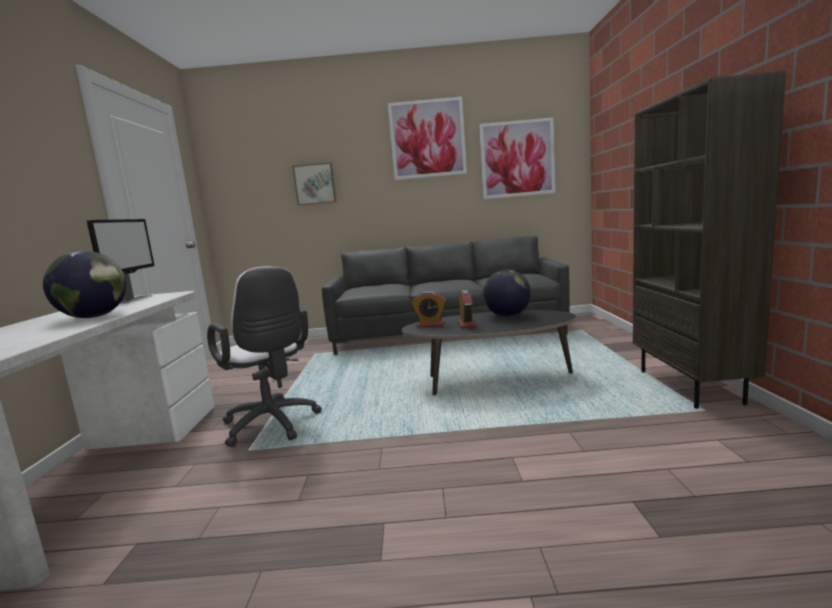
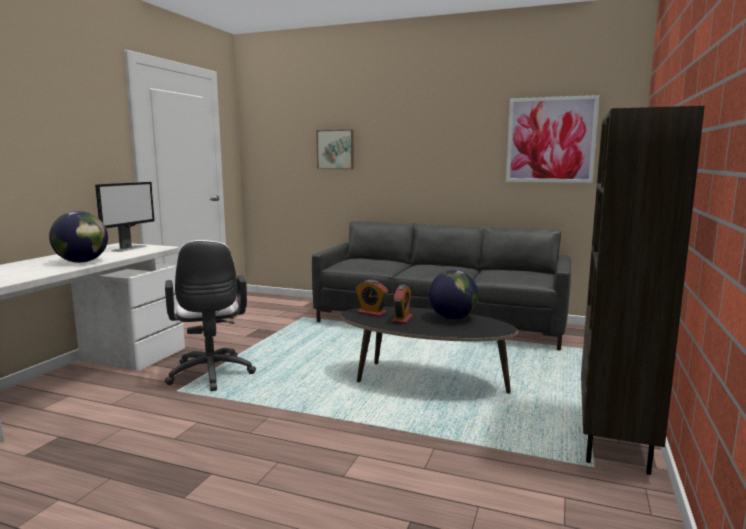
camera: 20 degrees right, 0 degrees up
(427, 139) = (451, 111): picture -> none

